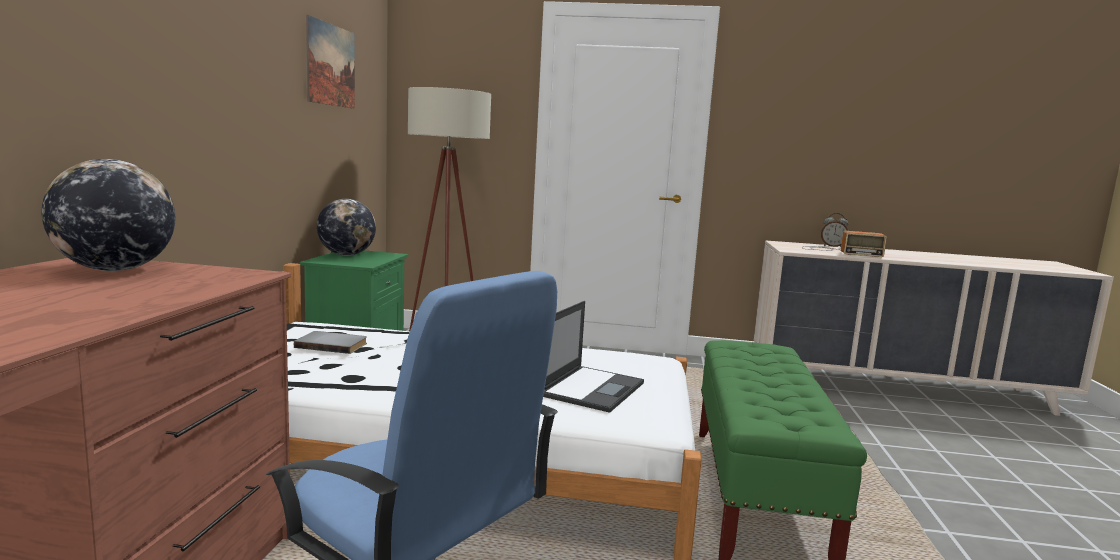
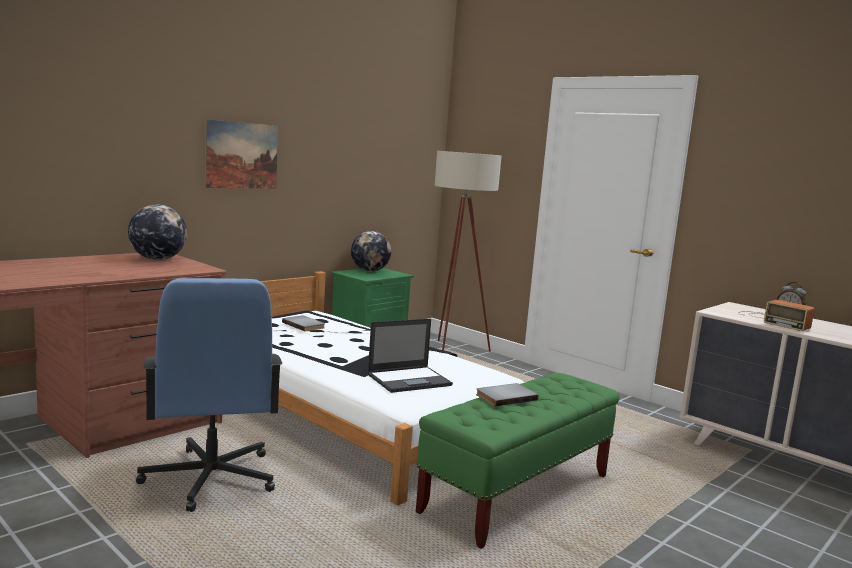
camera: 35 degrees right, 0 degrees up
(331, 65) = (377, 136): picture -> picture (242, 155)
(750, 381) = (505, 396): none -> grey book

